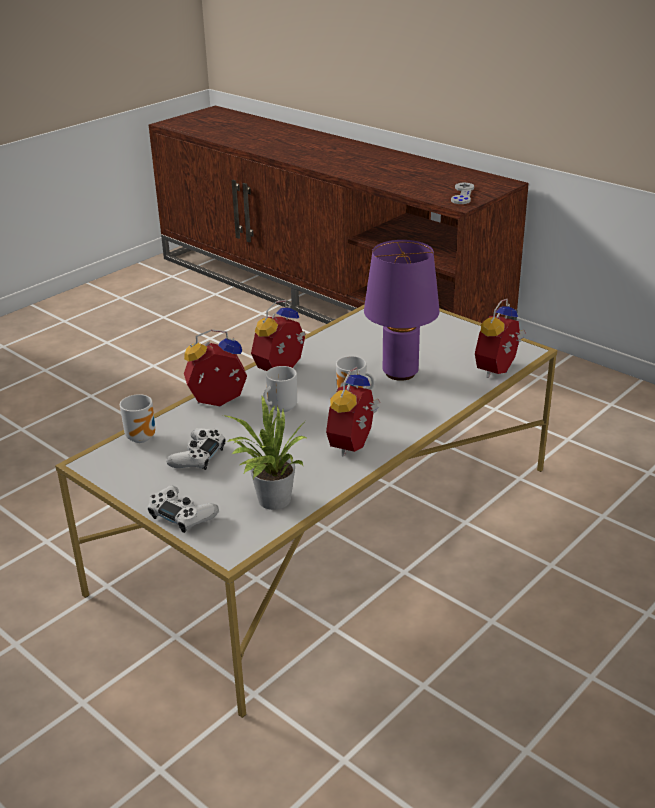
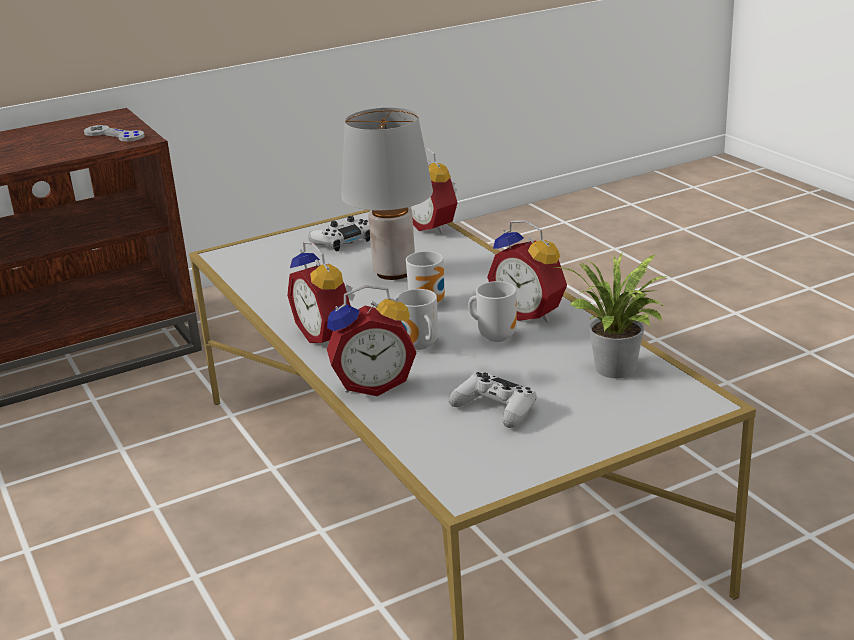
camera: 70 degrees left, 5 degrees down
(143, 437) = (422, 446): mug -> mug (495, 336)
(182, 515) = (623, 428): white game controller -> white game controller (343, 241)
(218, 402) = (373, 385): alarm clock -> alarm clock turned 105 degrees counterclockwise
(399, 373) = (394, 272): purple table lamp -> grey table lamp

